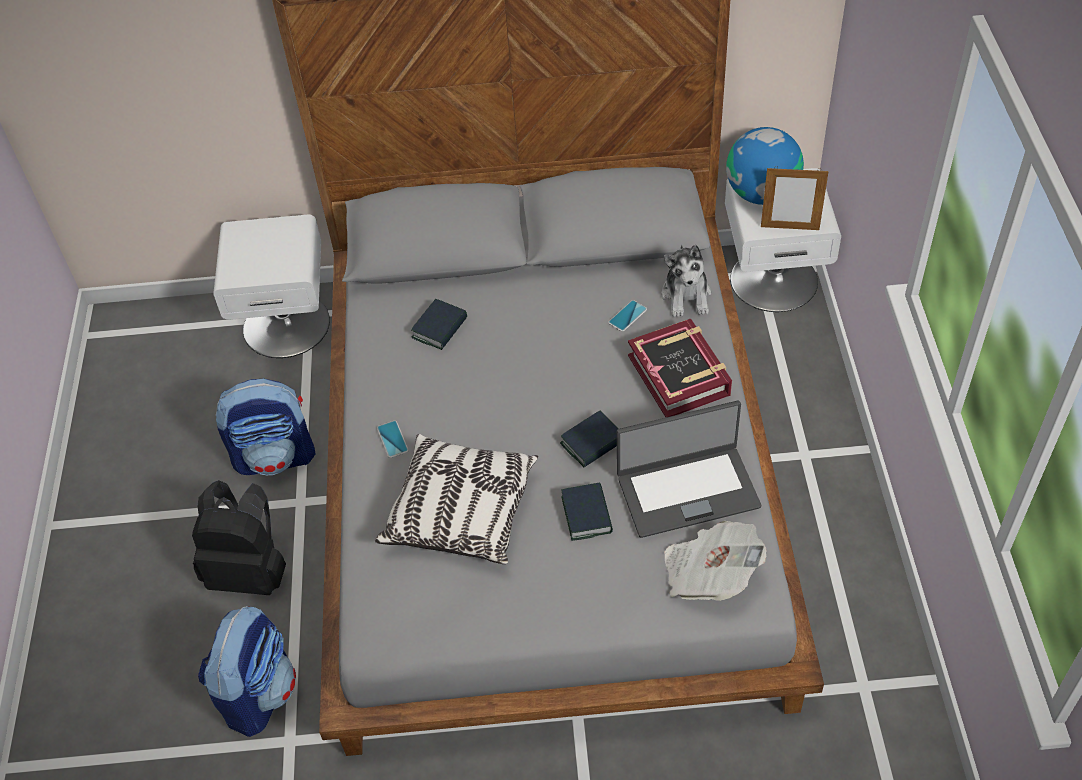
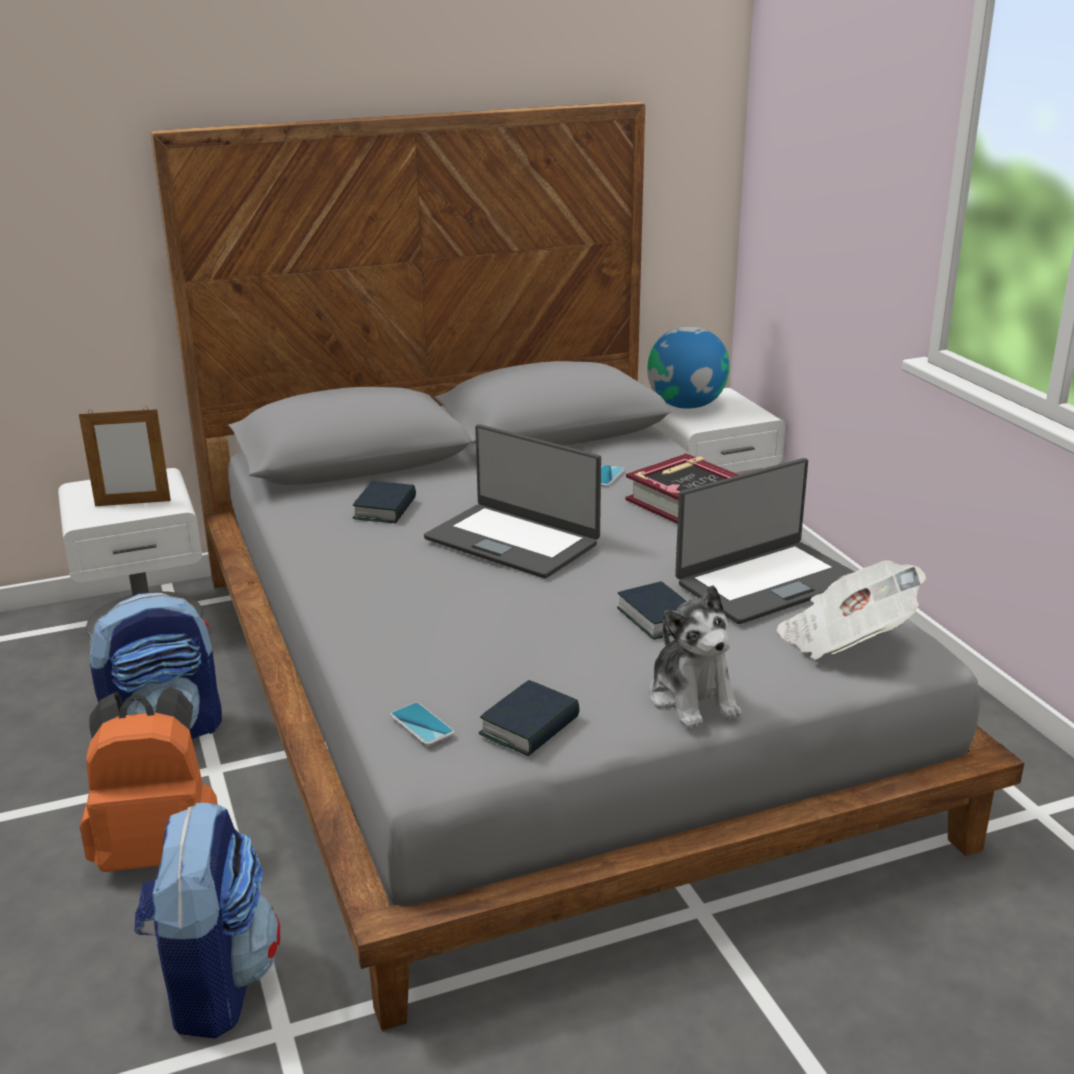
camera: 20 degrees left, 25 degrees down
(250, 571) = (160, 851): black backpack -> orange backpack
(392, 439) = (367, 594): phone -> phone (421, 724)
(461, 511) = (494, 635): pillow -> none
(517, 396) = (513, 540): none -> laptop
(592, 443) = (628, 563): book -> book (530, 726)
(686, 296) = (661, 458): plush toy -> plush toy (692, 698)
(789, 228) = (731, 421): picture frame -> picture frame (133, 503)

